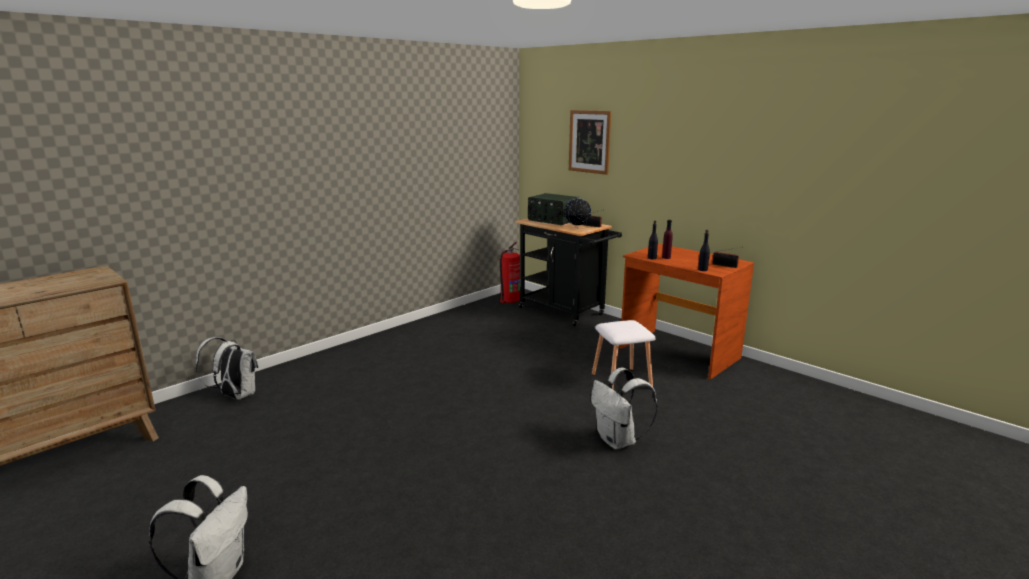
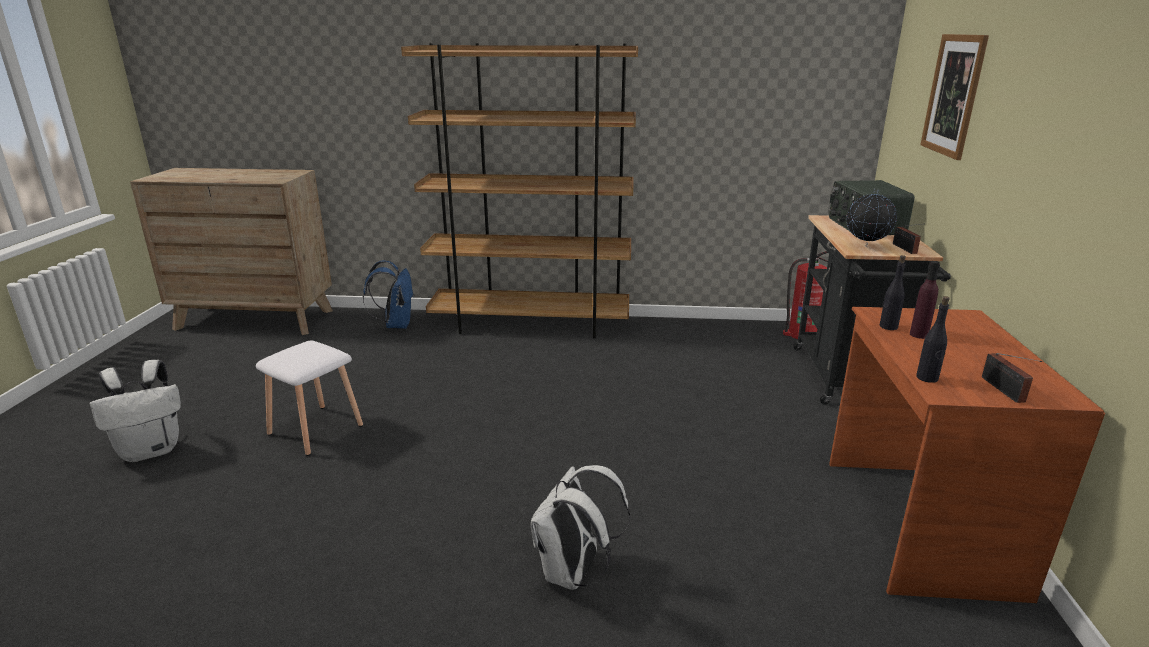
camera: 50 degrees right, 5 degrees up
(235, 396) = (396, 324): white backpack -> blue backpack
(349, 353) = (531, 324): none -> brown bookcase
(620, 381) = (735, 506): white stool -> white stool (316, 429)

